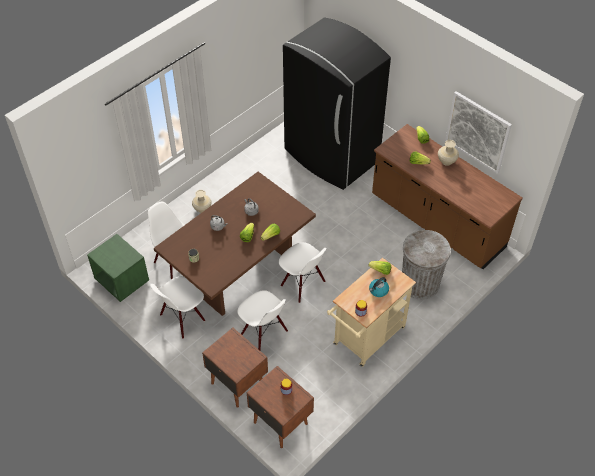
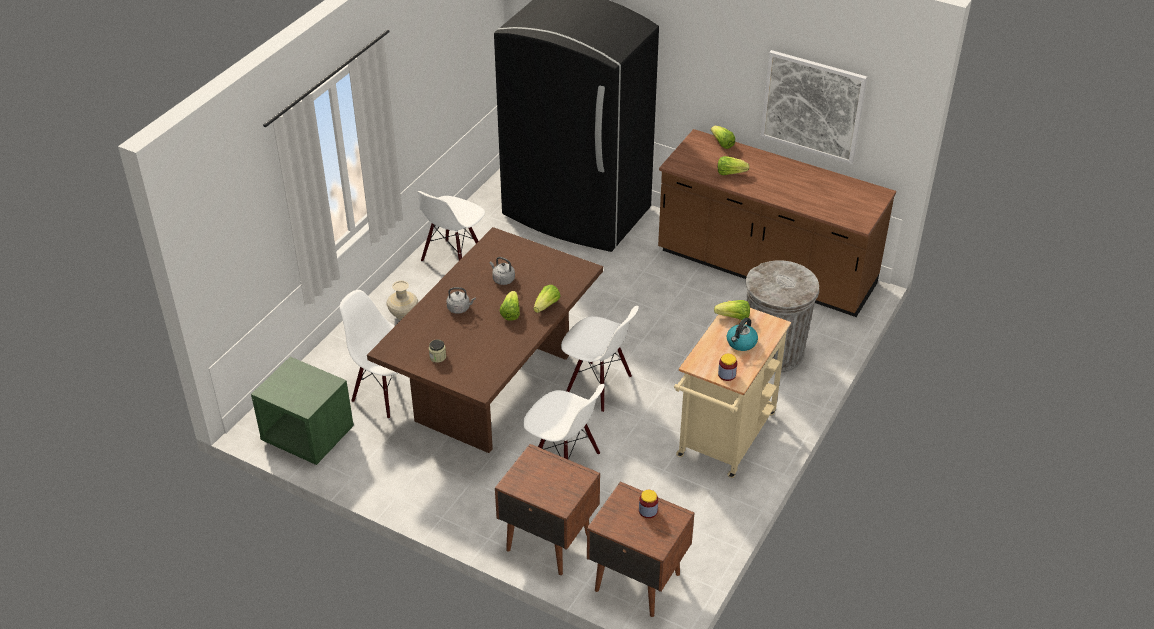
camera: 15 degrees left, 10 degrees down
(182, 318) = (426, 469): white chair -> white chair (453, 259)
(447, 161) = (770, 165): beige vase -> none

